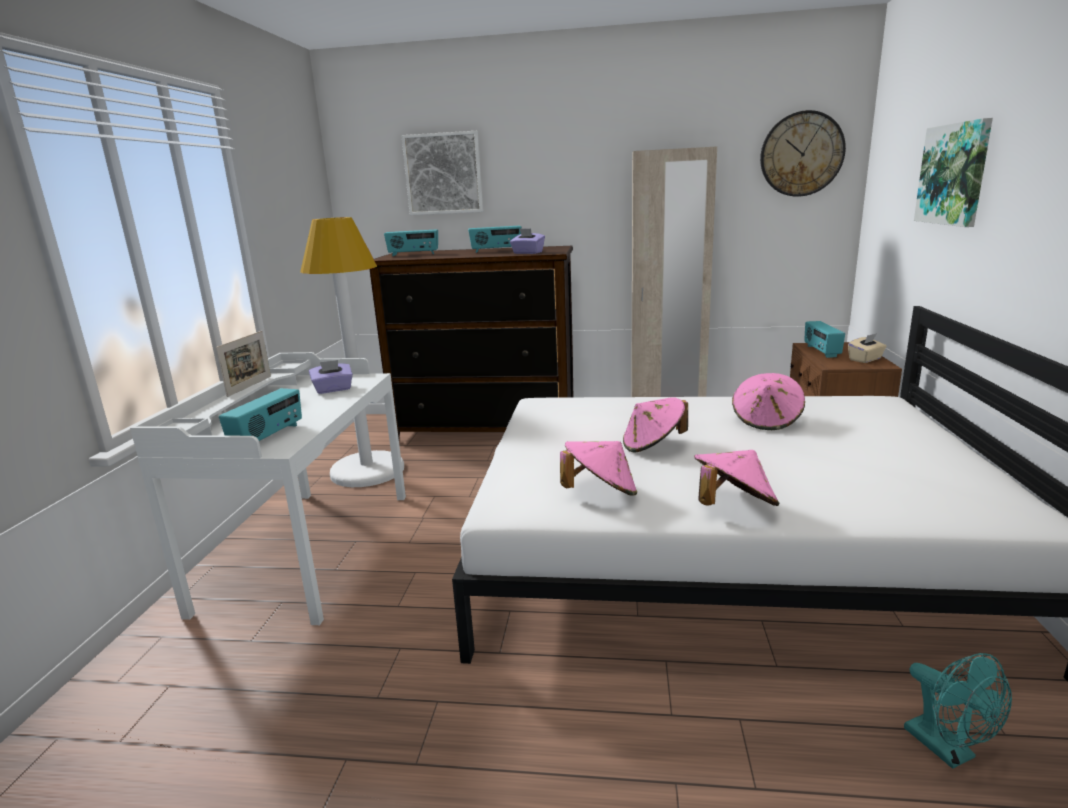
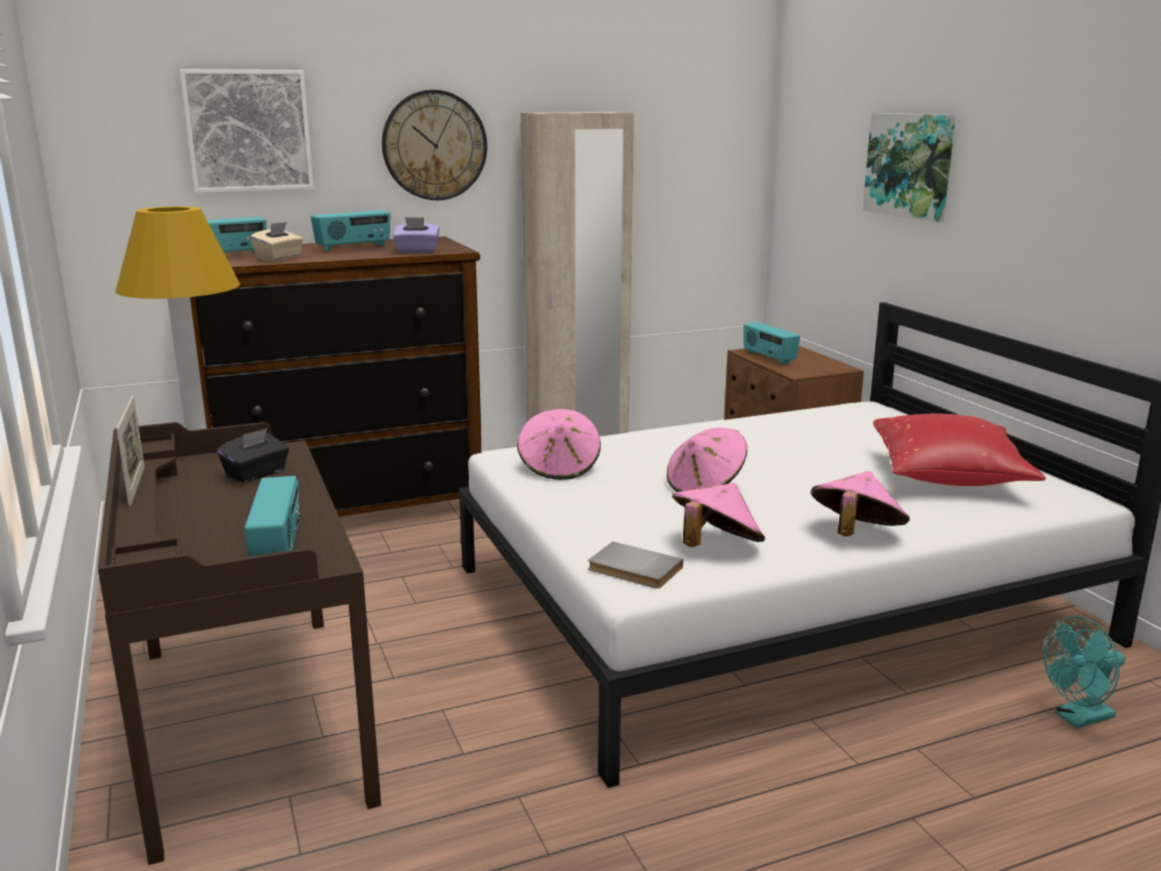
camera: 30 degrees left, 0 degrees up
(309, 548) = (248, 721): white desk -> brown desk
(333, 389) = (256, 474): purple tissue box -> black tissue box
(515, 497) = (633, 569): none -> grey book
(767, 421) = (787, 443): pink hat -> pink hat (559, 468)
(801, 154) = (710, 124): wall clock -> wall clock (434, 145)
(865, 359) = (820, 363): beige tissue box -> beige tissue box (279, 258)
(892, 473) = (949, 478): none -> red pillow
(948, 750) = (1078, 718): turquoise fan -> turquoise fan turned 120 degrees clockwise

